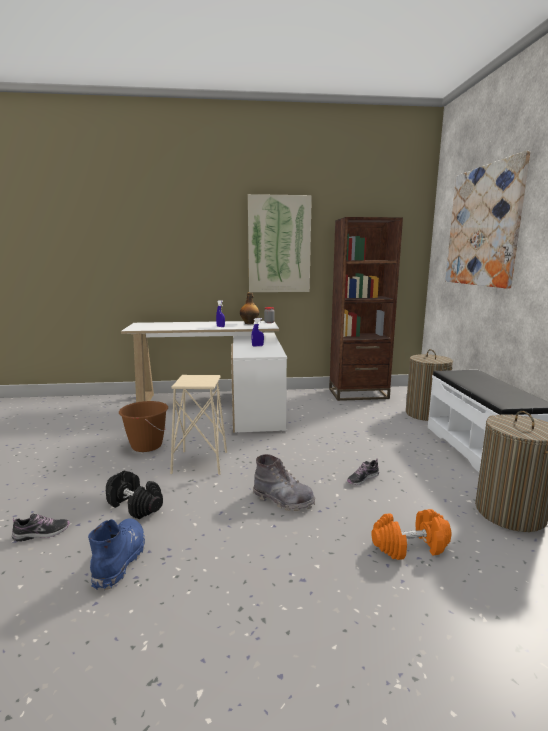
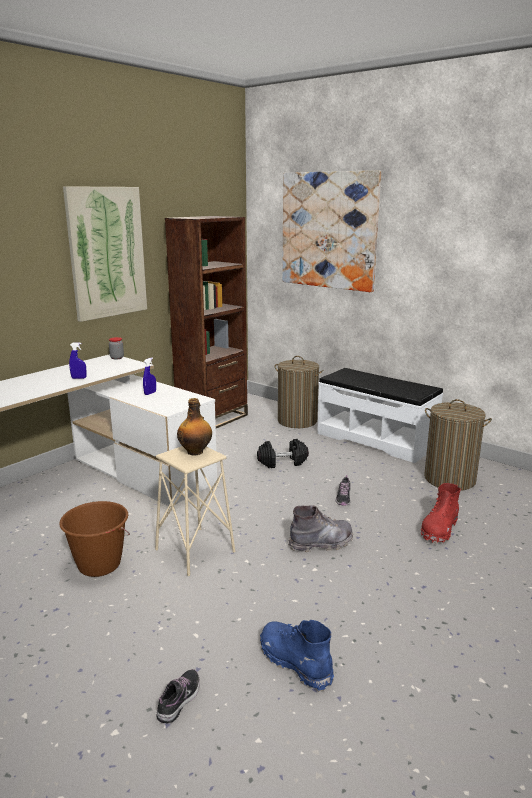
camera: 45 degrees left, 5 degrees up
(135, 505) = (215, 620): black dumbbell -> black dumbbell (282, 462)
(249, 323) = (98, 364): bottle -> bottle (195, 451)
(410, 547) = (439, 530): orange dumbbell -> red boot

